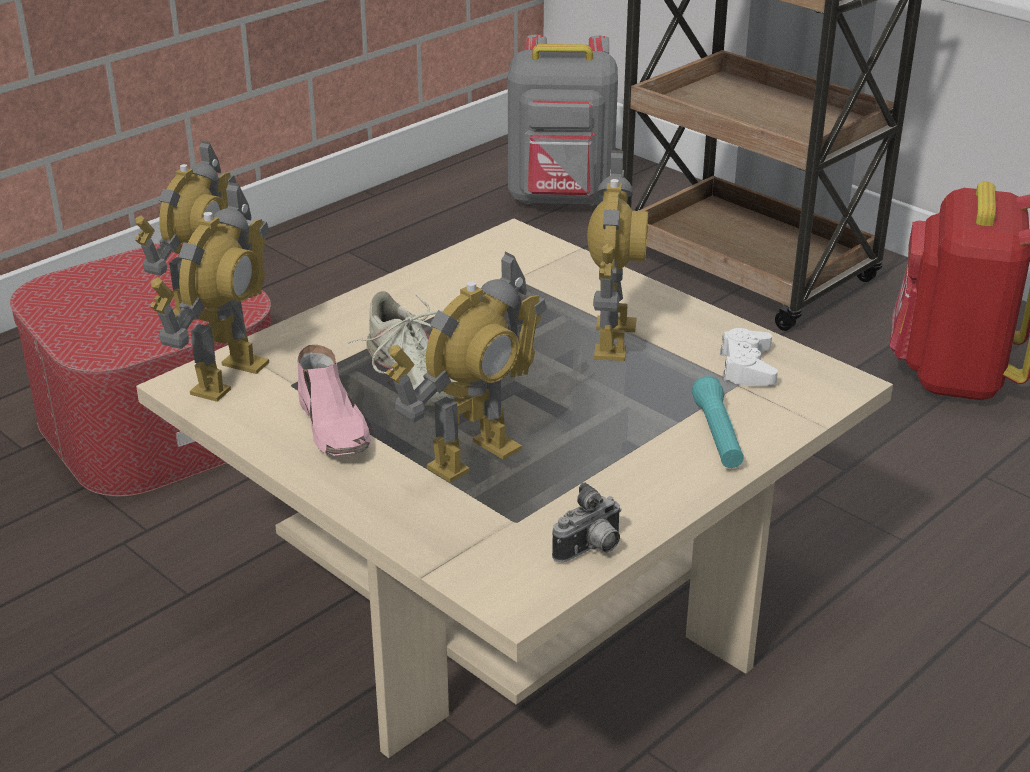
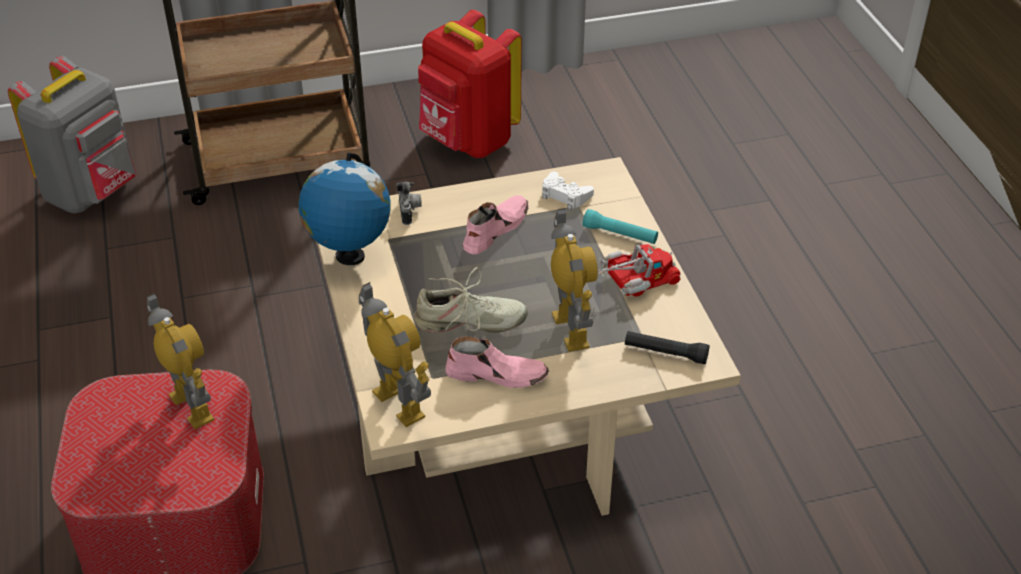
camera: 60 degrees left, 10 degrees up
(456, 266) = (349, 256): none -> globe
(499, 553) = (665, 353): none -> black flashlight
(591, 550) = (685, 320): camera -> camera (410, 212)
(612, 339) = (494, 230): toy robot -> pink shoe
(628, 477) = (633, 281): none -> toy truck

